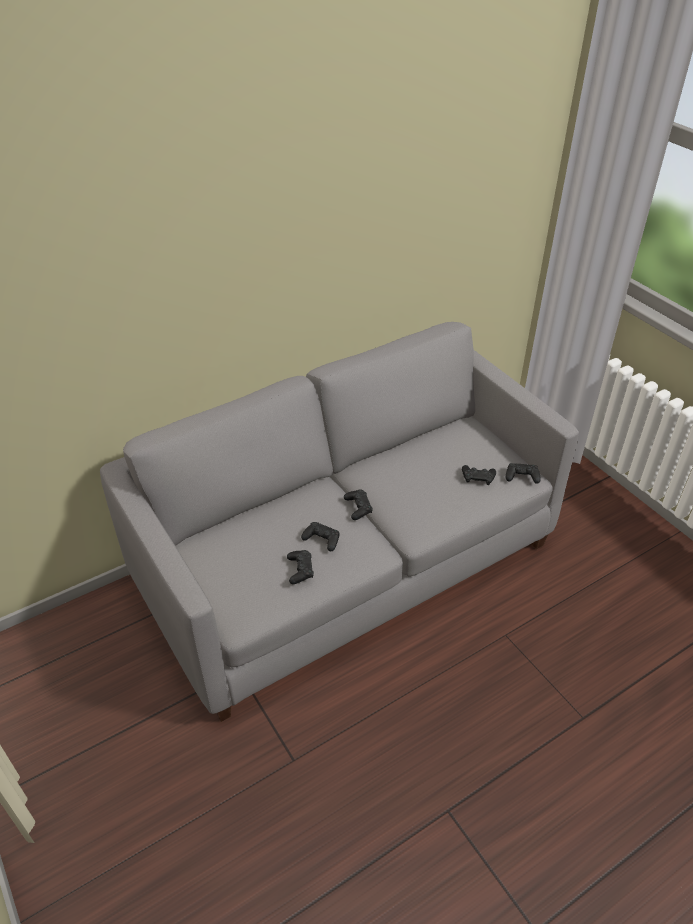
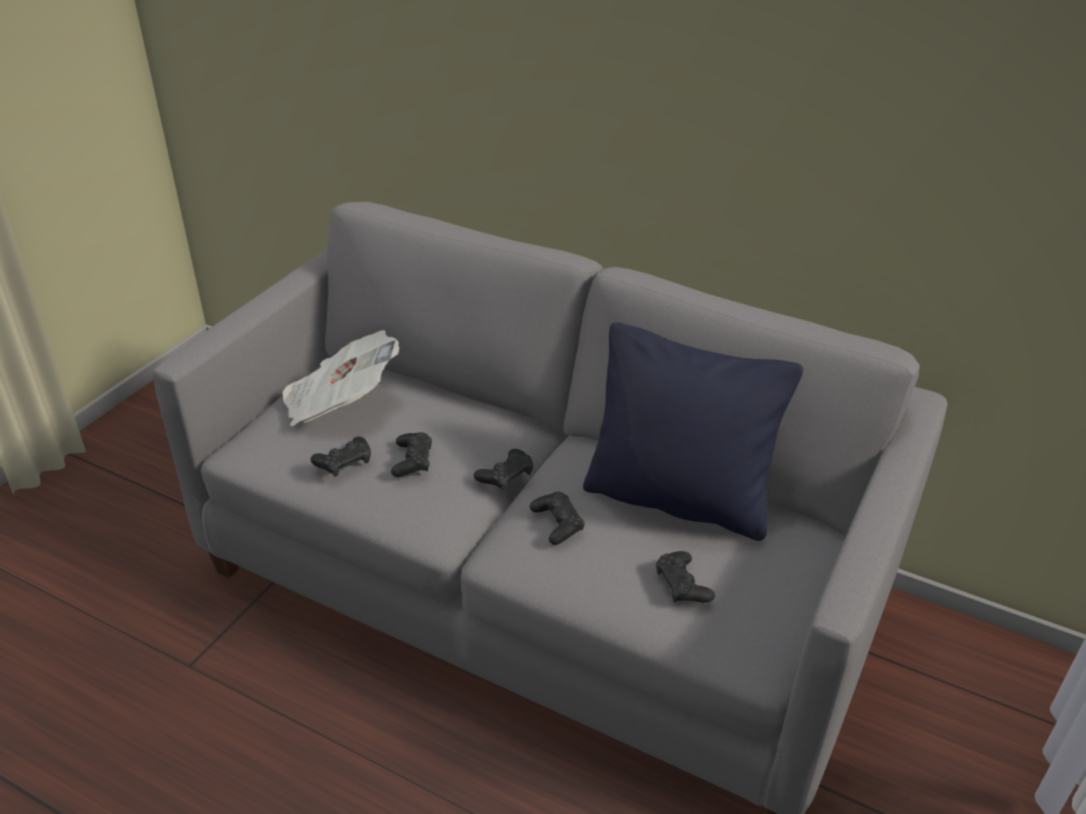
camera: 60 degrees right, 5 degrees down
(236, 556) = (340, 404): none -> newspaper
(421, 453) = (678, 499): none -> black pillow
(522, 476) = (743, 645): black game controller -> black game controller (557, 523)

